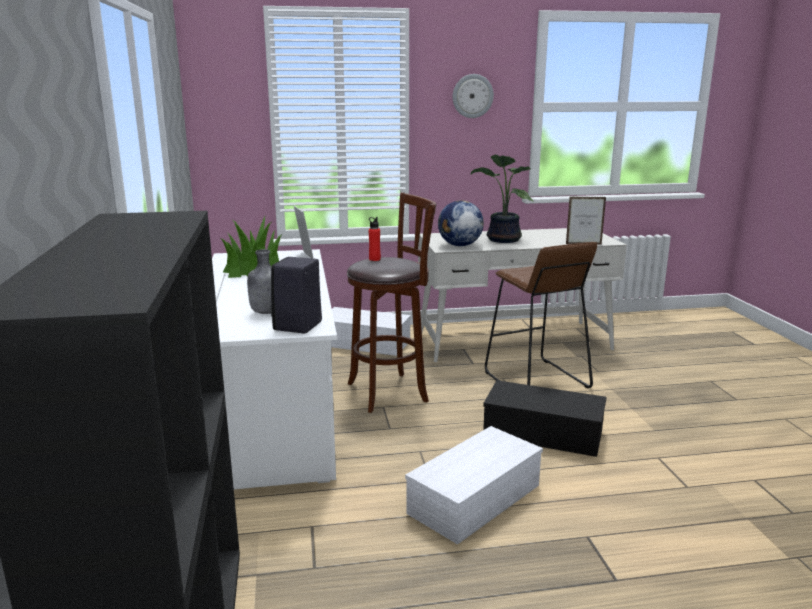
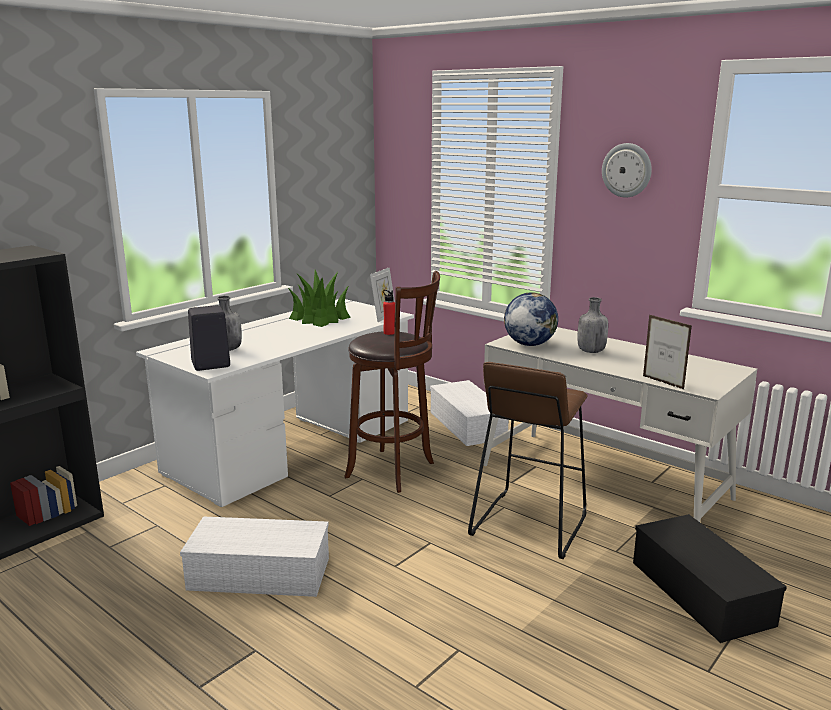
camera: 50 degrees right, 0 degrees up
(501, 240) = (590, 351): potted plant -> grey bottle
(545, 432) = (421, 567): black storage box -> black storage box (703, 593)

